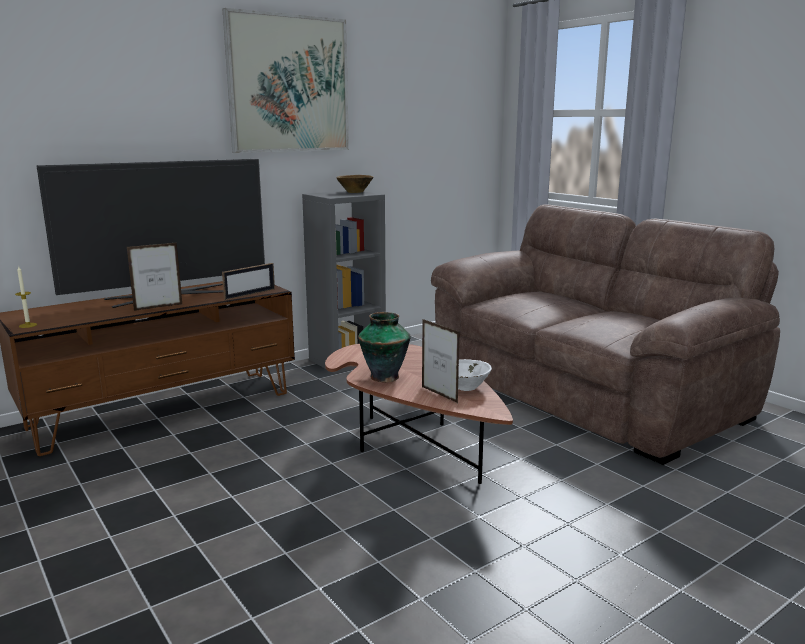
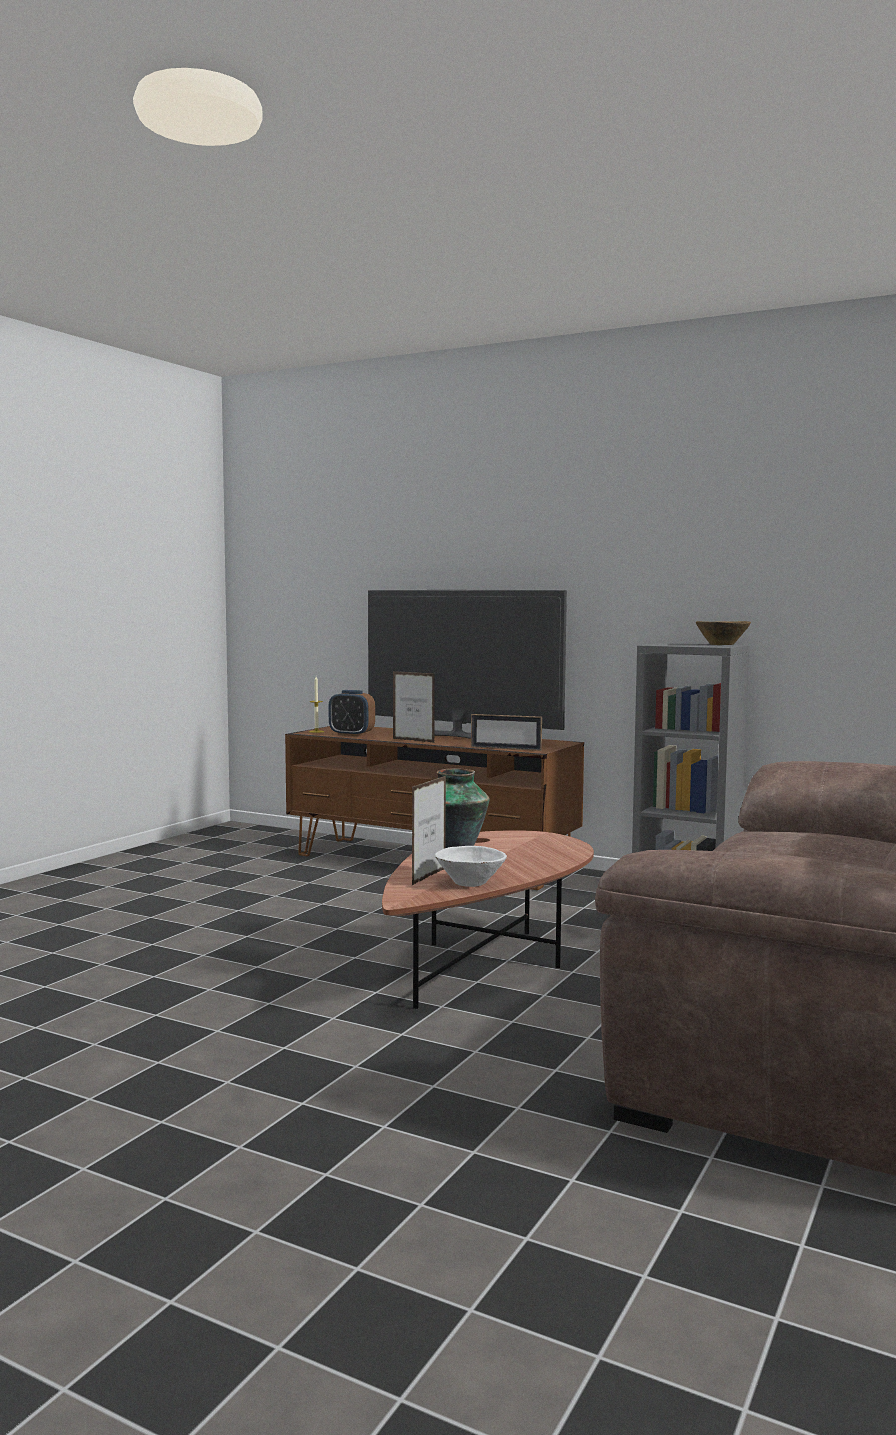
camera: 65 degrees right, 10 degrees down
(79, 318) = (351, 734): none -> alarm clock
(289, 84) = (656, 499): picture -> none

